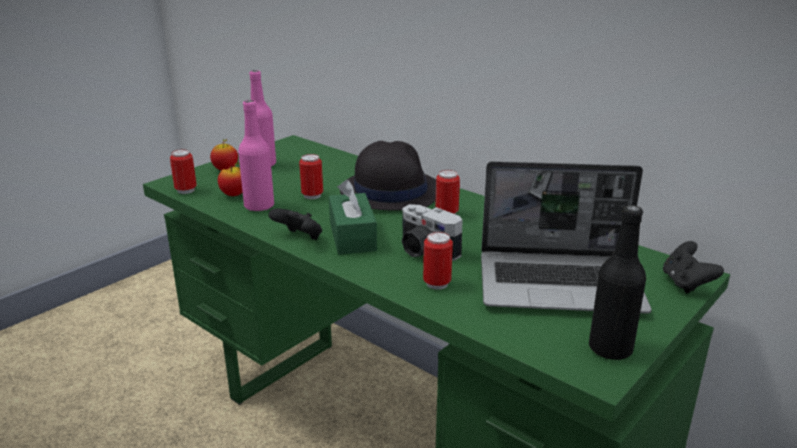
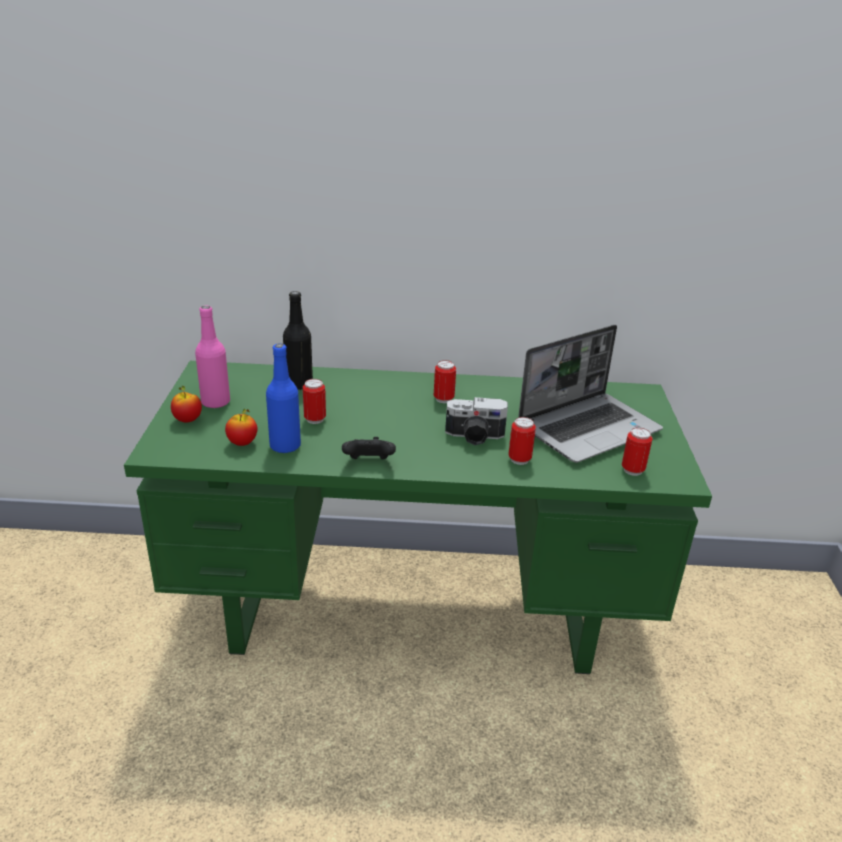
camera: 40 degrees left, 5 degrees up
(186, 190) = (185, 455): can -> can (632, 470)
(259, 206) = (285, 446): pink bottle -> blue bottle
(352, 236) = (406, 445): green tissue box -> none
(390, 191) = (372, 393): black hat -> none
(610, 349) = (668, 462): black bottle -> black bottle (299, 384)
(686, 283) = (649, 400): black game controller -> none

